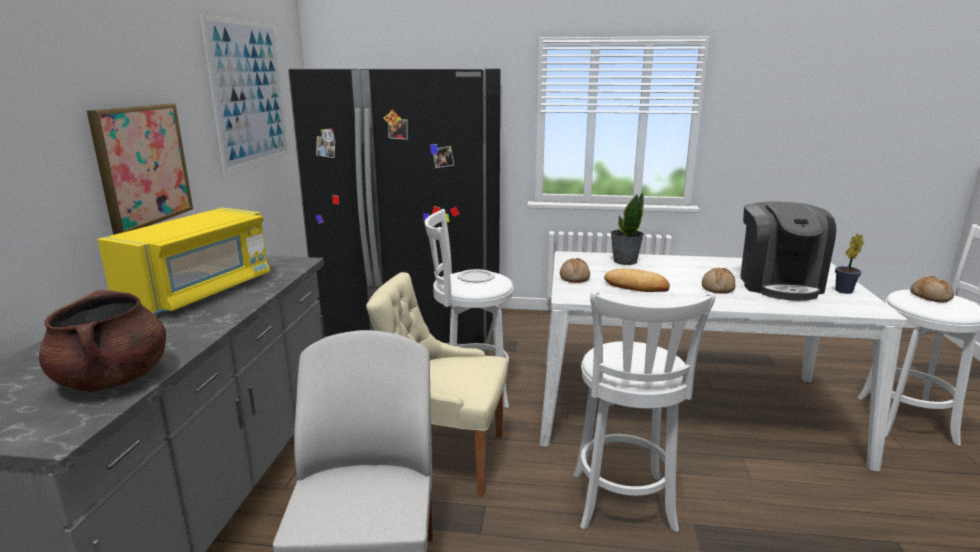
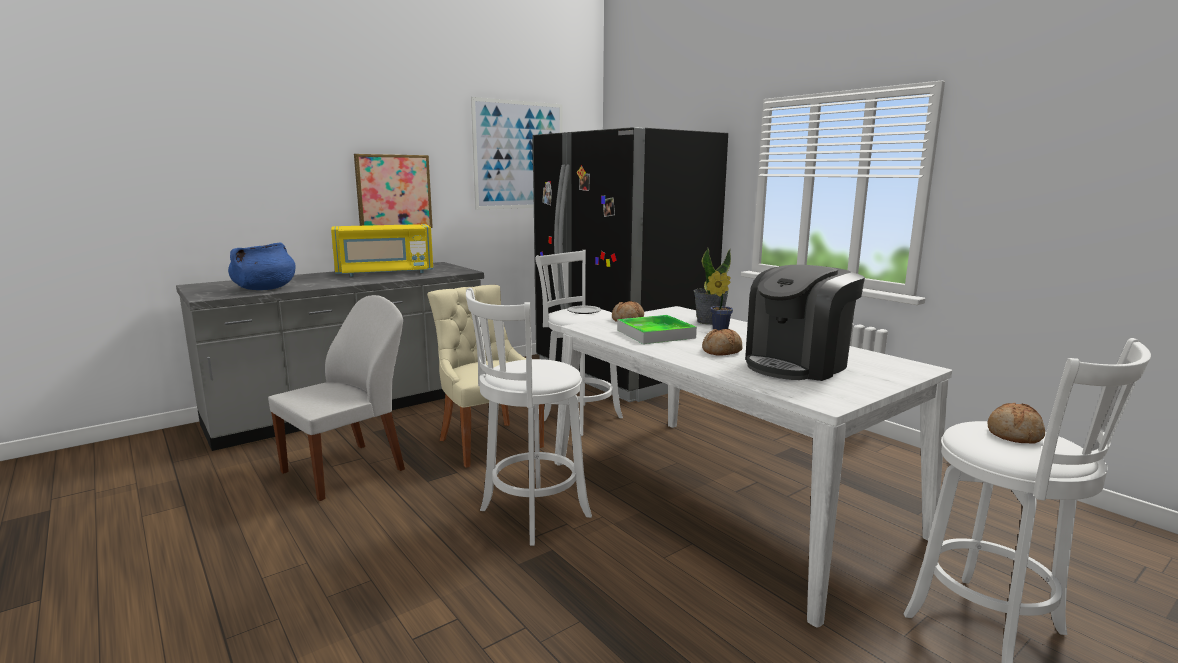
camera: 45 degrees right, 5 degrees down
(113, 379) = (265, 289): brown cooking pot -> blue cooking pot
(636, 286) = (655, 334): bread -> tray
(842, 291) = (850, 385): potted plant -> potted plant (718, 329)

